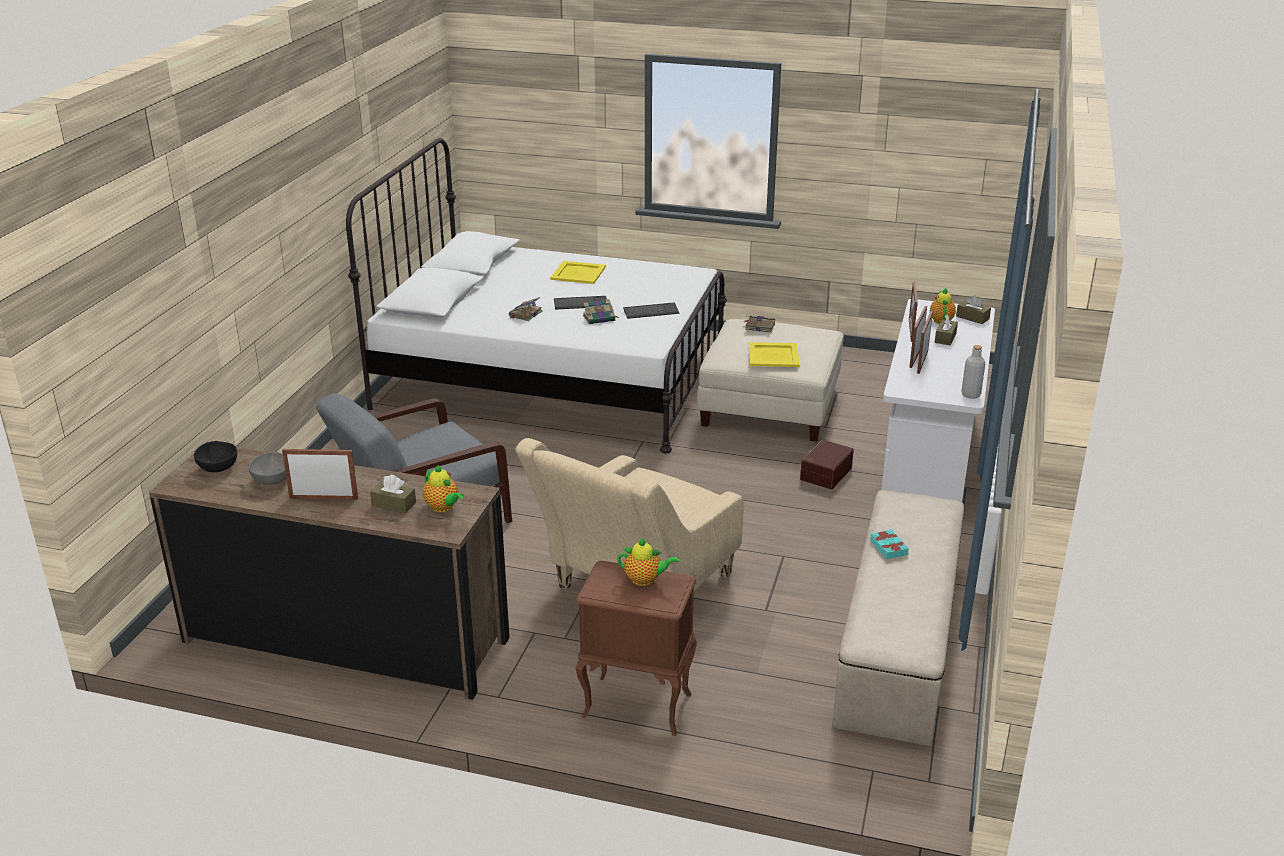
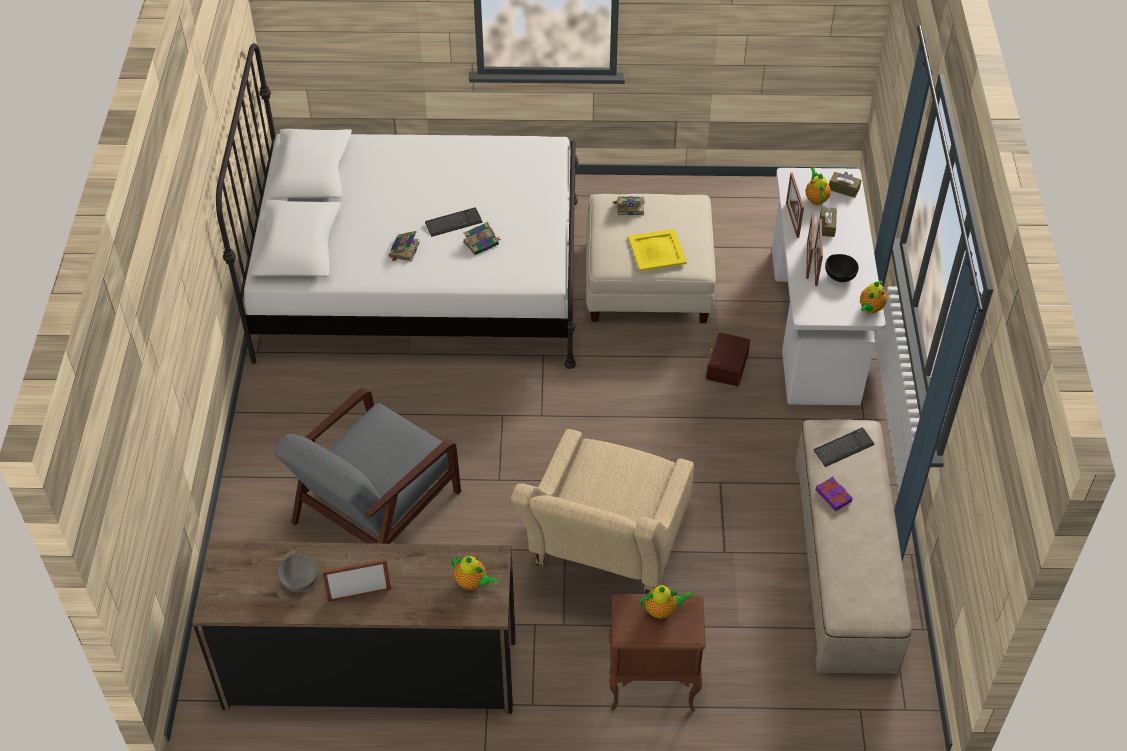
camera: 15 degrees left, 20 degrees up
(218, 467) = (240, 574): black bowl -> black bowl (839, 275)
(394, 504) = (426, 588): brown tissue box -> none
(577, 273) = (430, 170): yellow tray -> none
(651, 312) = (528, 223): keyboard -> keyboard (843, 448)
(889, 547) = (833, 495): turquoise book -> purple book
(970, 394) = (870, 308): grey bottle -> teapot

